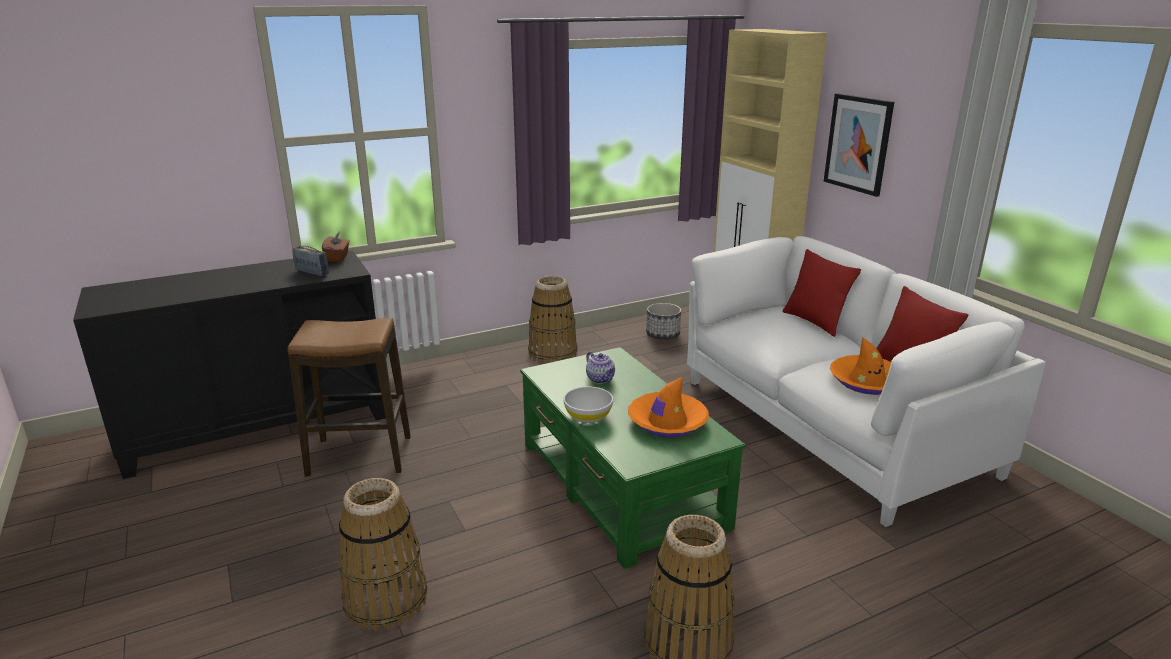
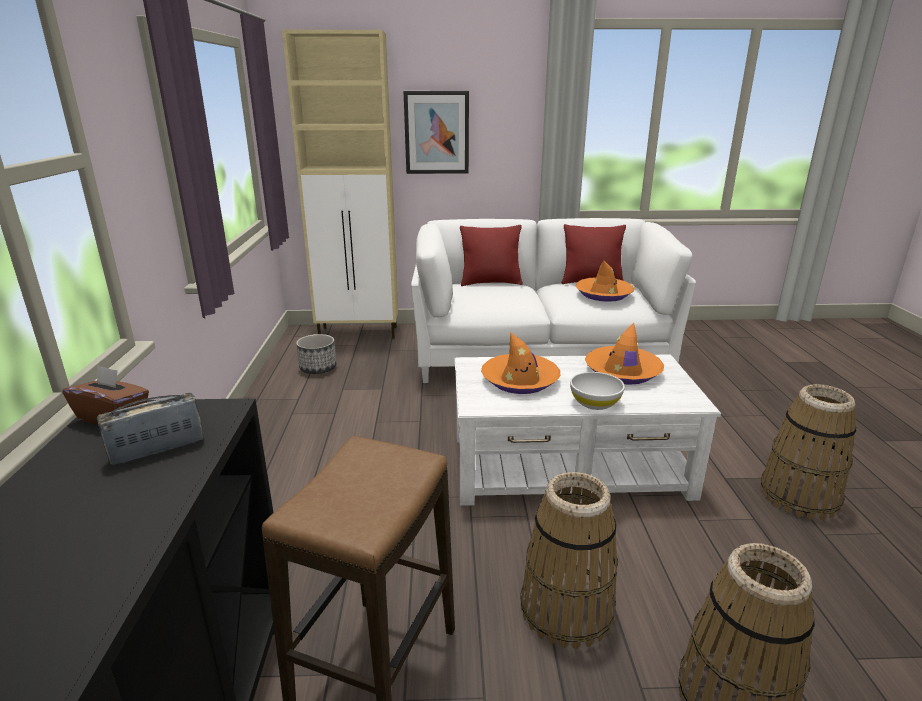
camera: 65 degrees left, 0 degrees up
(553, 353) = (275, 436): basket -> basket (566, 609)
(601, 379) = (520, 380): teapot -> orange hat
(620, 484) = (569, 466): green coffee table -> white coffee table

